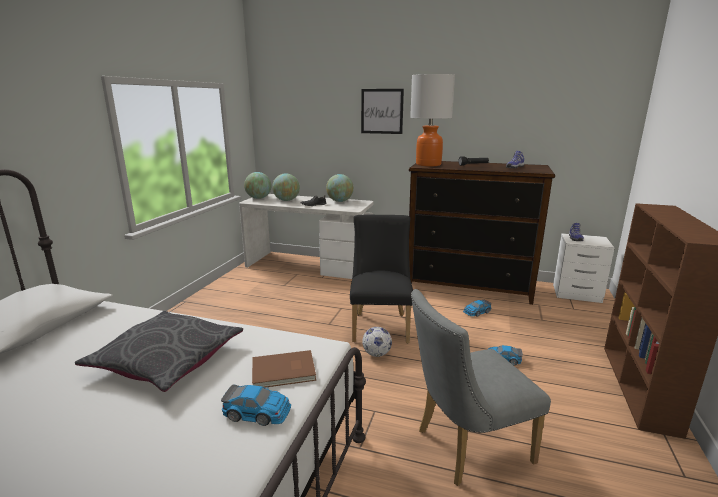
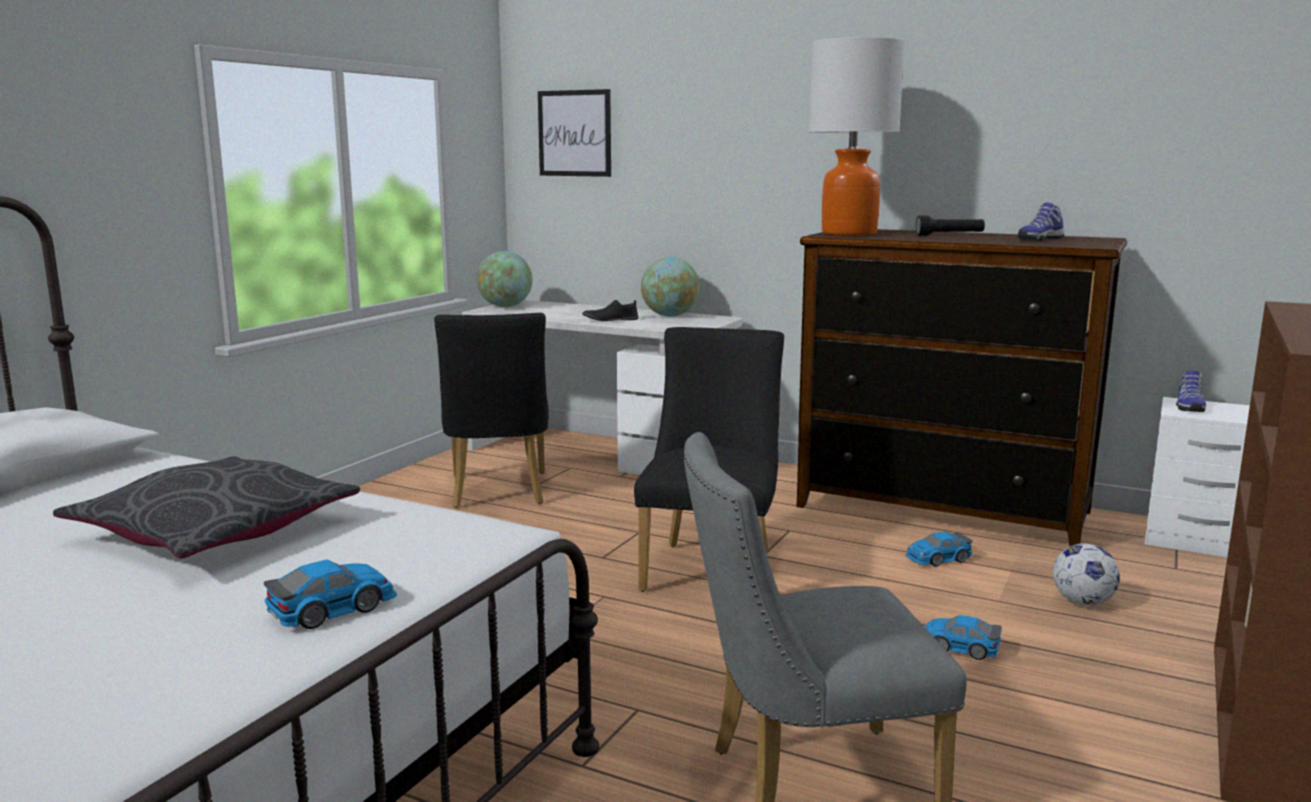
camera: 10 degrees right, 5 degrees down
(257, 412) = (333, 608): toy car -> toy car turned 60 degrees counterclockwise
(267, 291) = (498, 493): none -> black chair
(284, 372) = (412, 561): brown book -> none
(286, 200) = (559, 311): globe -> none
(377, 354) = (682, 616): football -> football (1083, 602)
(382, 111) = (763, 125): picture -> picture (574, 133)

